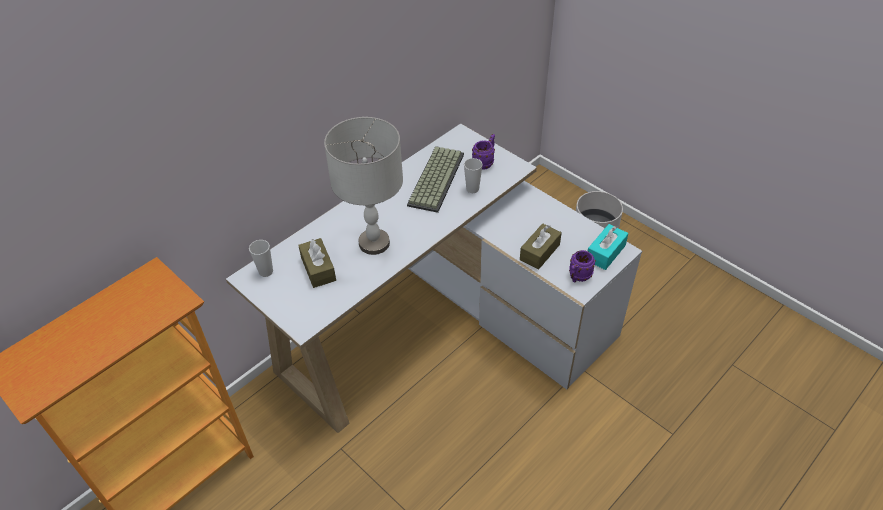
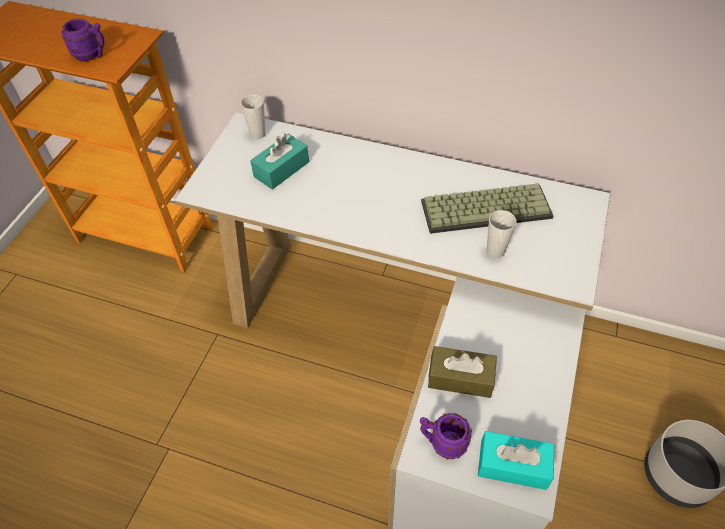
camera: 65 degrees right, 5 degrees up
(318, 269) = (281, 169): brown tissue box -> turquoise tissue box
(373, 243) = (343, 197): grey table lamp -> none
(485, 162) = (555, 245): purple mug -> purple mug (92, 55)

